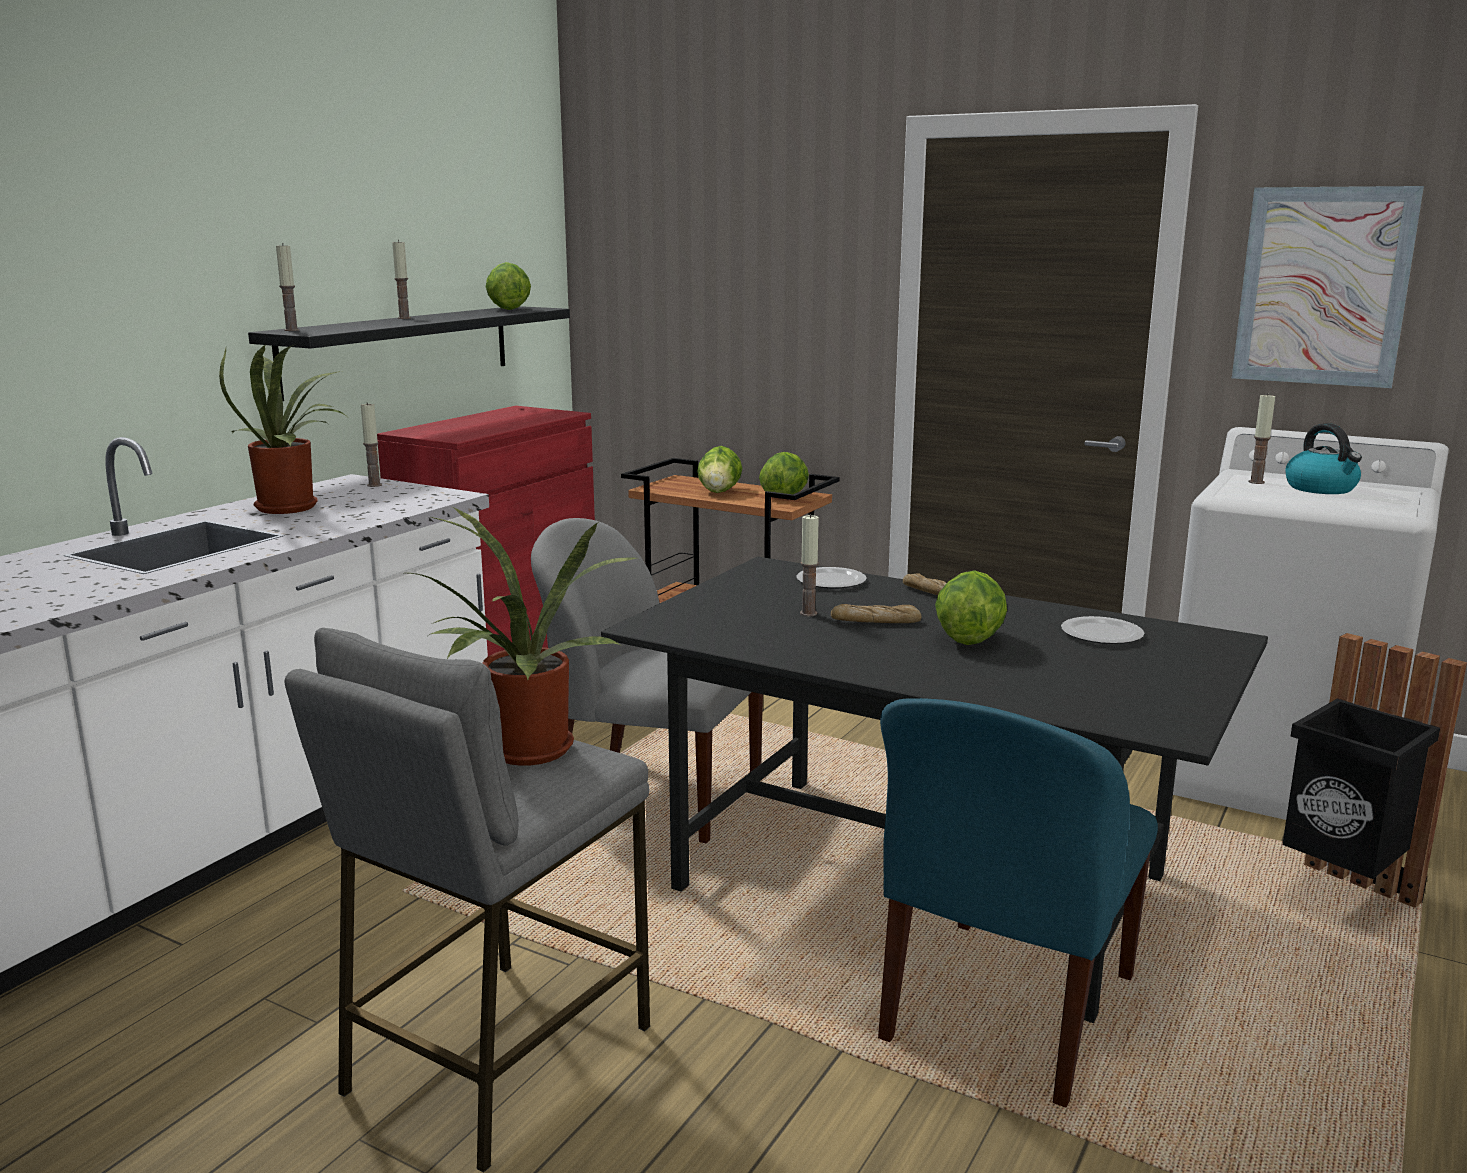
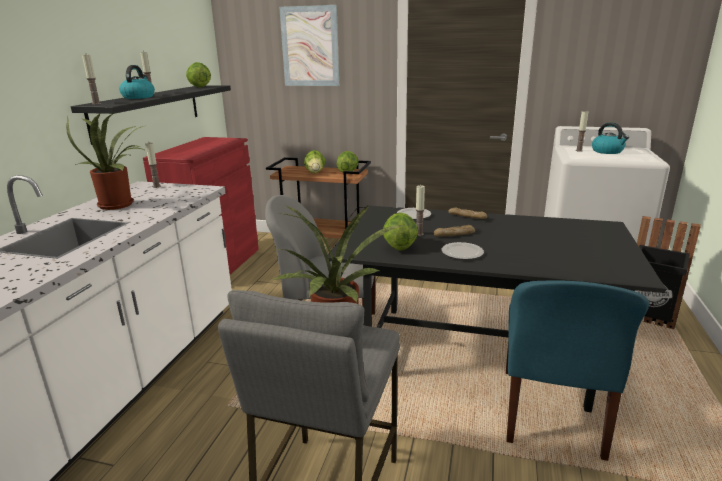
camera: 15 degrees left, 5 degrees up
(375, 322) = (138, 97): none -> kettle
(968, 639) = (504, 239): lettuce -> lettuce (399, 246)
(1102, 634) = (557, 229): plate -> plate (462, 252)
(1323, 286) = (595, 61): picture -> picture (310, 46)

